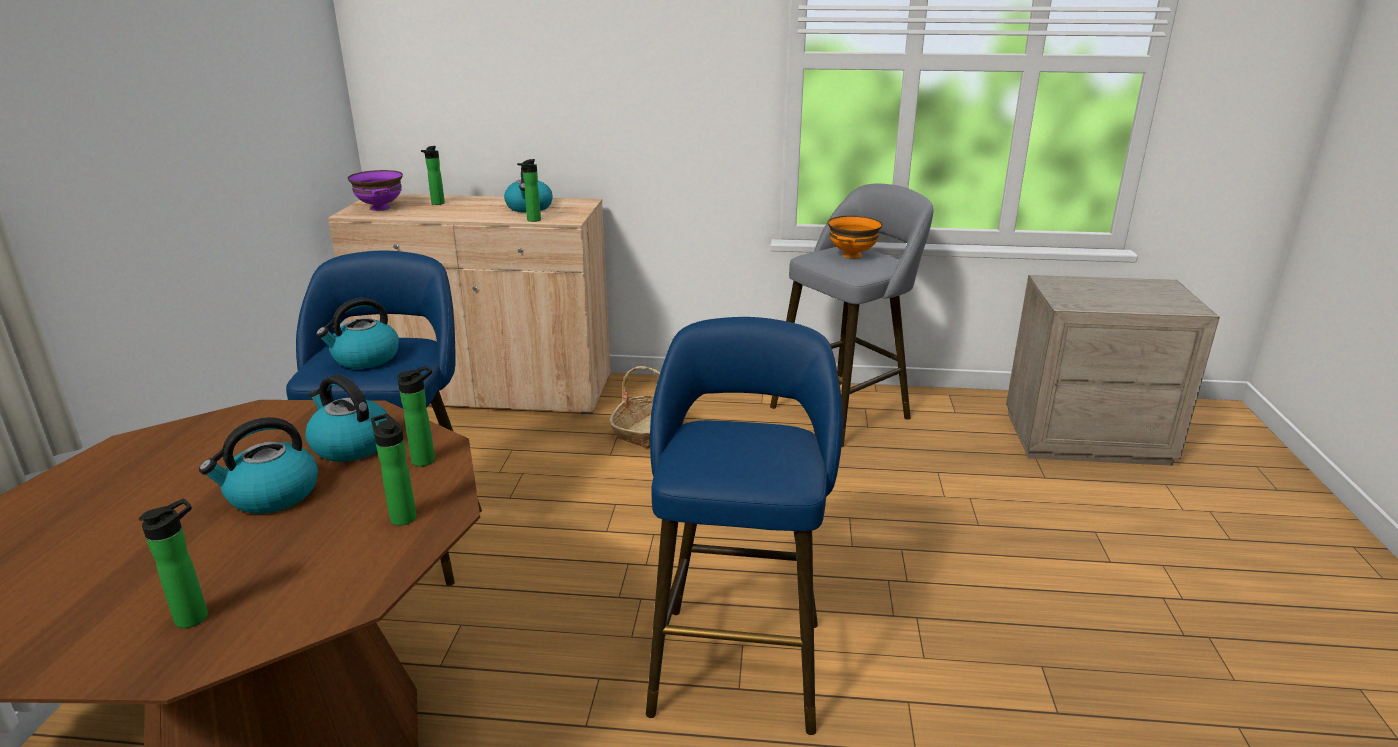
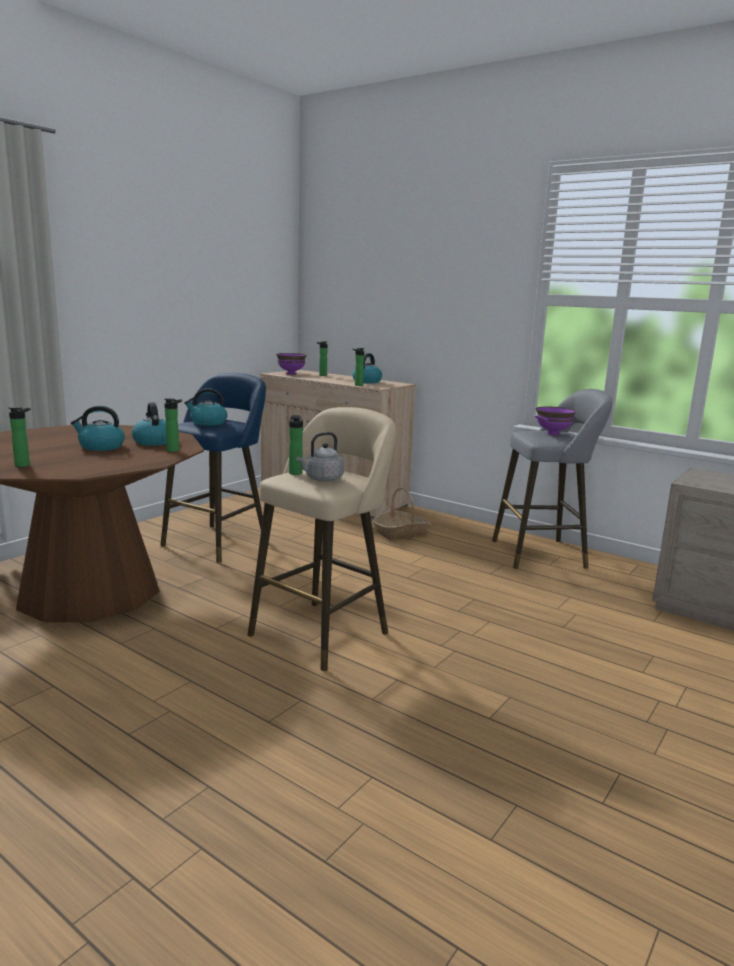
camera: 30 degrees right, 10 degrees down
(401, 516) = (135, 461): bottle -> bottle (295, 472)
(738, 658) = (324, 631): blue stool -> beige stool
(756, 458) = (322, 479): none -> grey kettle
(851, 255) = (552, 433): orange bowl -> purple bowl

